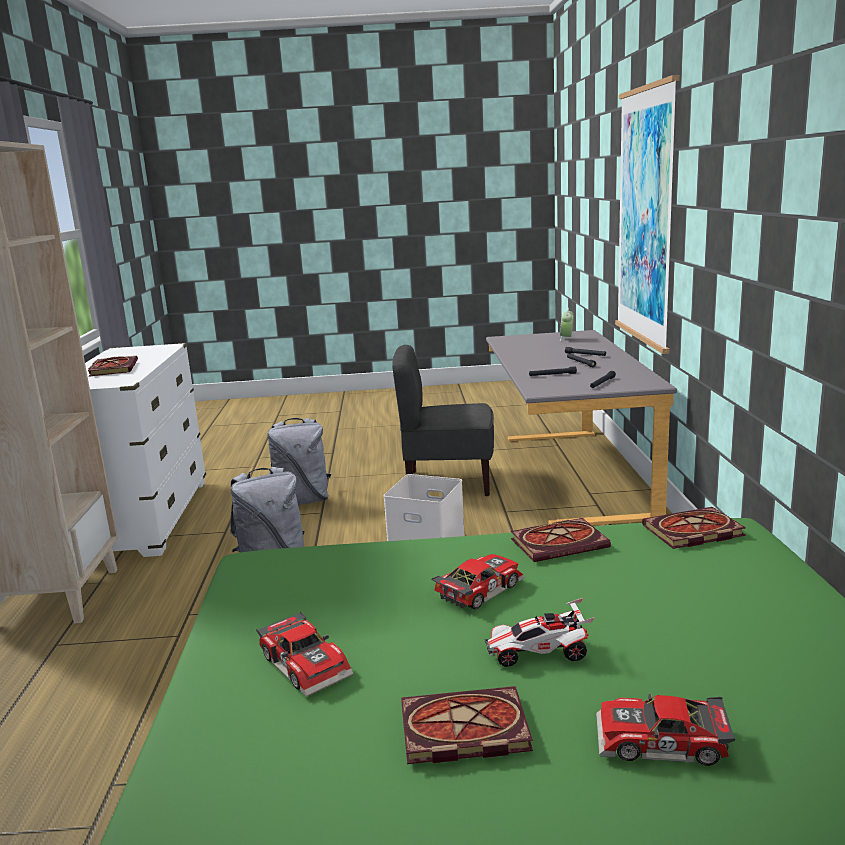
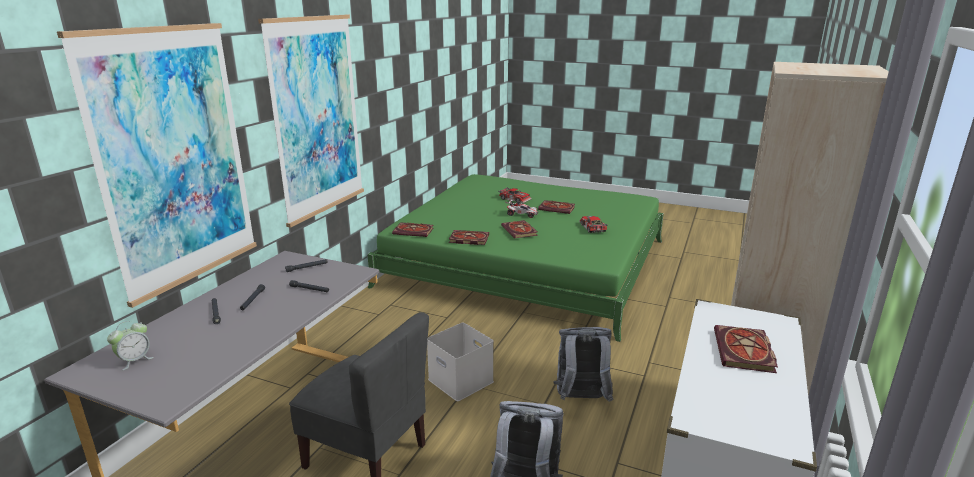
camera: 155 degrees left, 5 degrees up
(477, 589) = (520, 231): toy car -> book
(741, 227) = (316, 117): none -> picture

